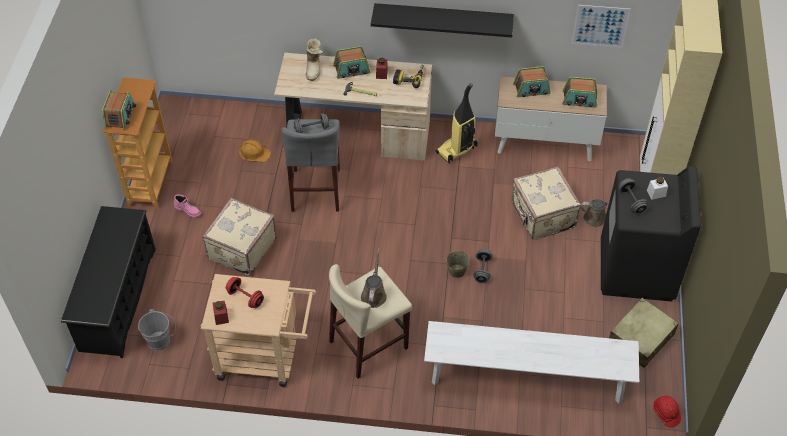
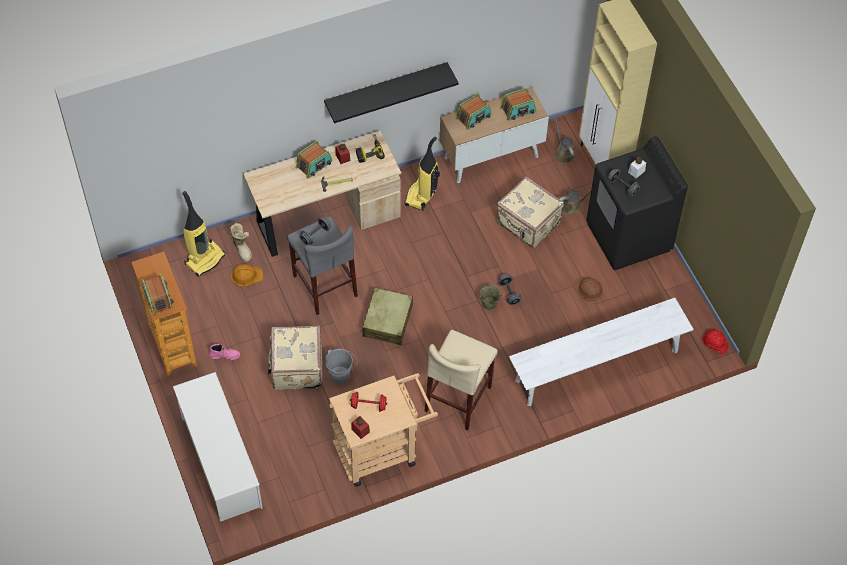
camera: 30 degrees left, 5 degrees up
(117, 299) = (221, 461): black shoe rack -> white shoe rack
(161, 341) = (285, 478): grey bucket -> grey bucket (341, 374)
(229, 124) = (204, 259): none -> vacuum cleaner
(314, 68) = (281, 177): boot -> boot (242, 249)
(374, 294) = (464, 354): brown watering can -> brown watering can (563, 153)
(564, 300) = (588, 289): none -> brown hard hat
(600, 26) = (521, 43): picture -> none
(641, 338) = (663, 292): beige suitcase -> beige suitcase (388, 321)

